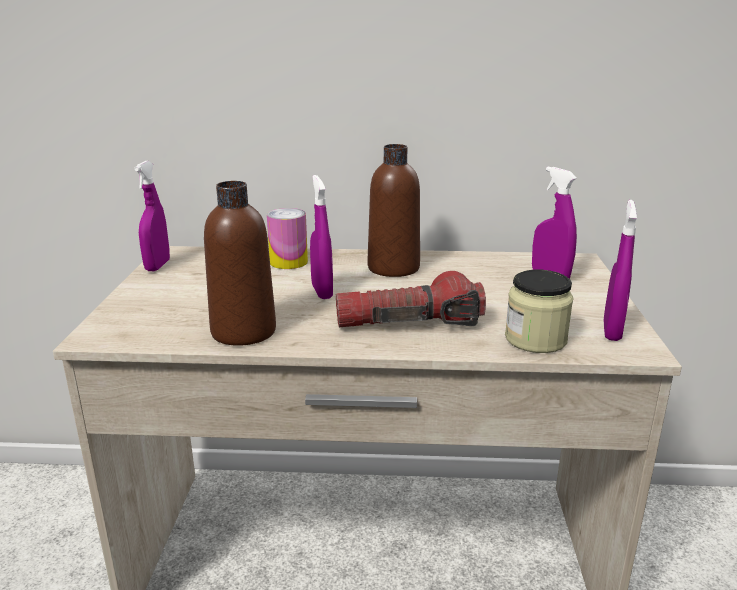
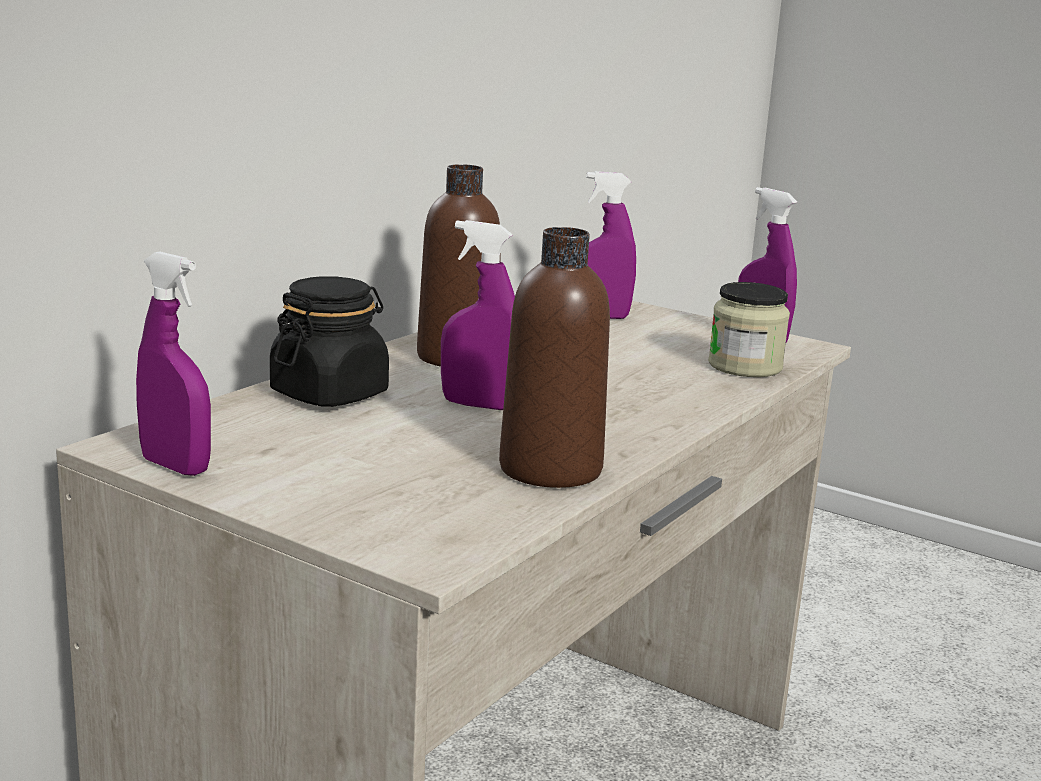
camera: 60 degrees left, 5 degrees down
(288, 262) = (330, 394): can -> black jar
(409, 323) = (639, 395): flashlight -> none

